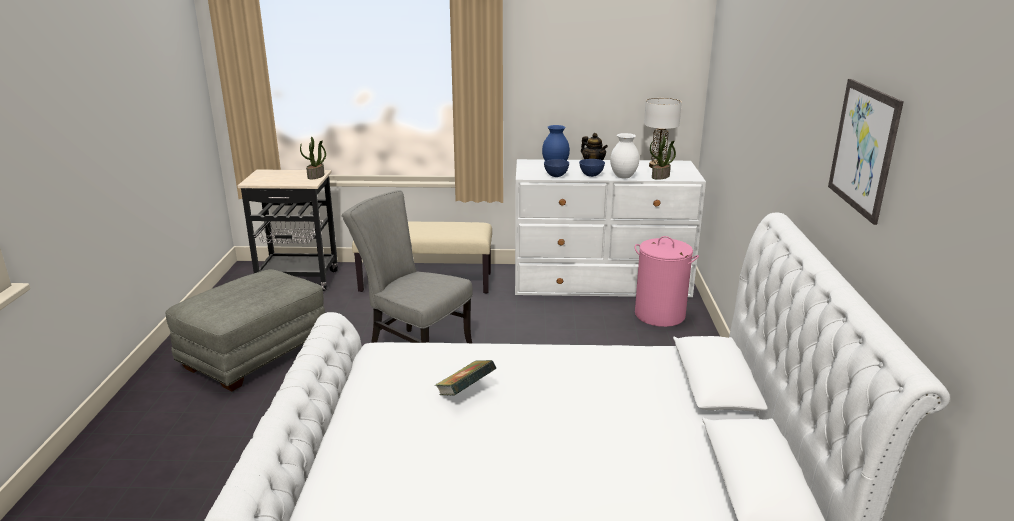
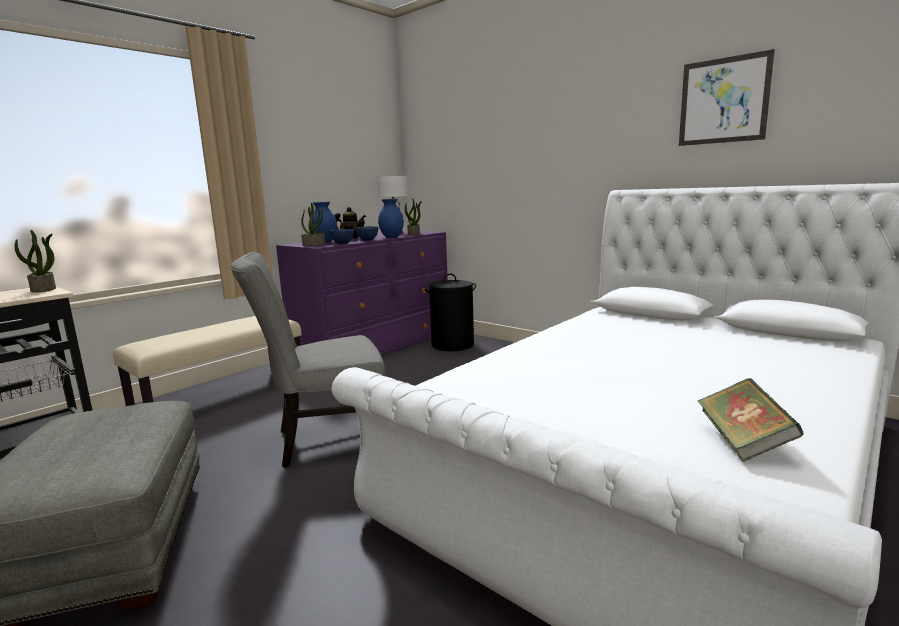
camera: 50 degrees left, 10 degrees down
(465, 392) = (580, 371): book -> book (743, 442)
(533, 171) = (314, 245): none -> potted plant
(601, 281) = (376, 344): white dresser -> purple dresser
(624, 177) = (392, 237): white vase -> blue vase
(660, 315) = (453, 345): pink laundry basket -> black laundry basket

